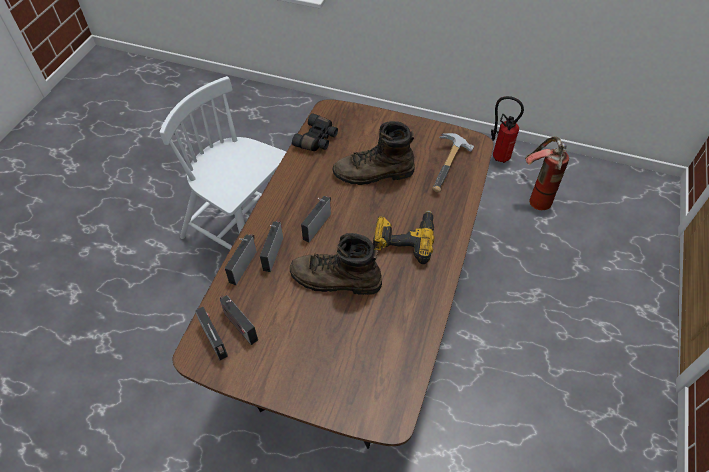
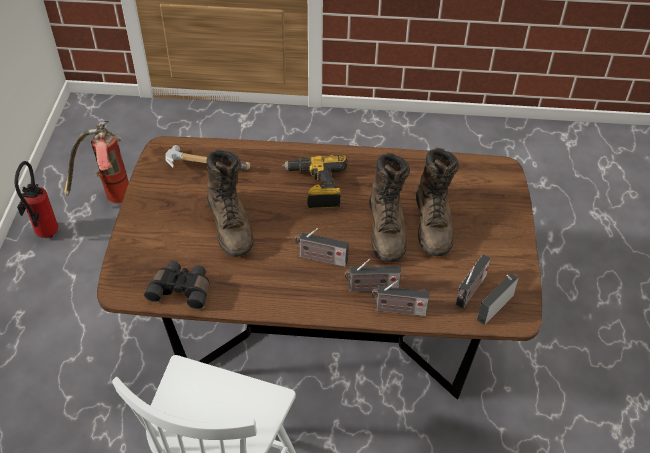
camera: 105 degrees left, 5 degrees down
(330, 321) = (433, 224): none -> brown boot

